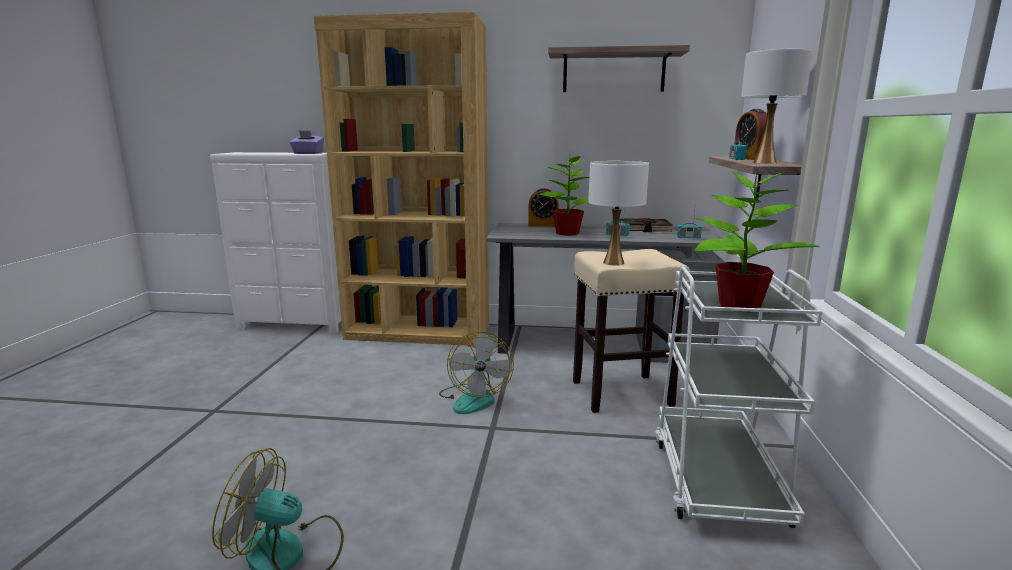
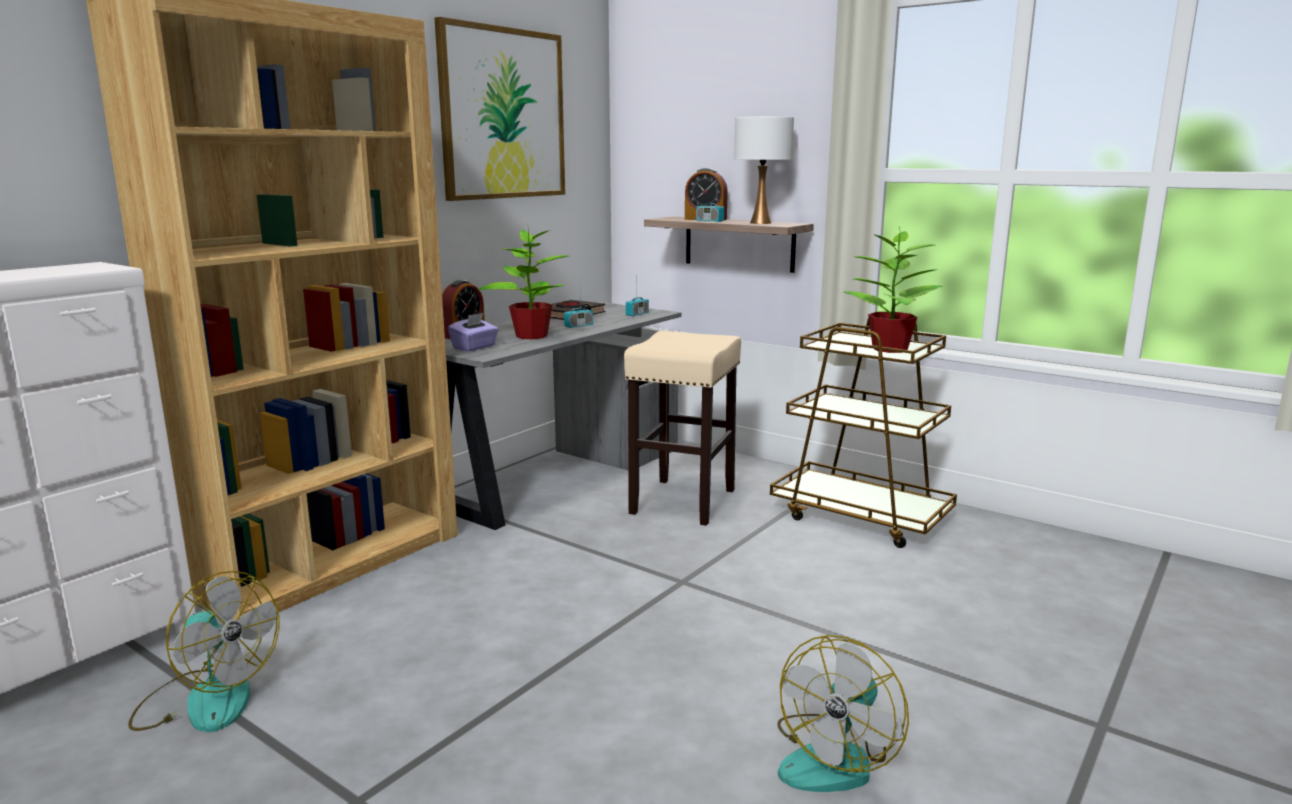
camera: 60 degrees left, 0 degrees up
(308, 153) = (79, 269): purple tissue box -> purple tissue box (474, 347)
(474, 398) = (600, 574): fan -> fan (206, 699)
(613, 72) = (503, 114): shelf -> picture
(613, 263) = (699, 348): white table lamp -> none
(717, 479) = (861, 517): white cart -> brown cart

